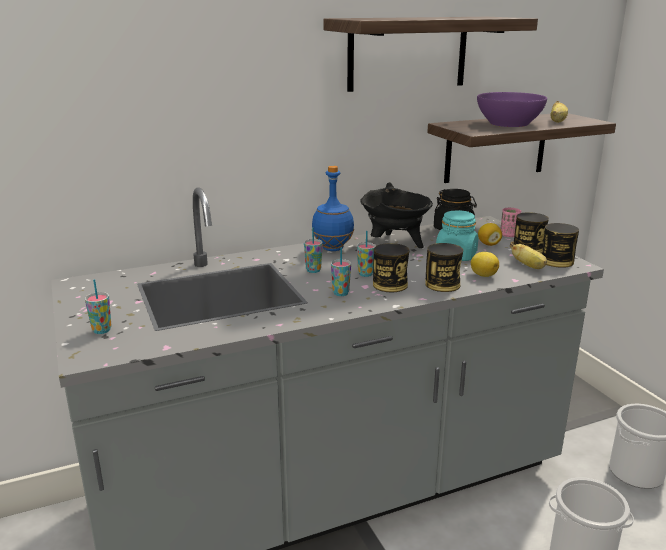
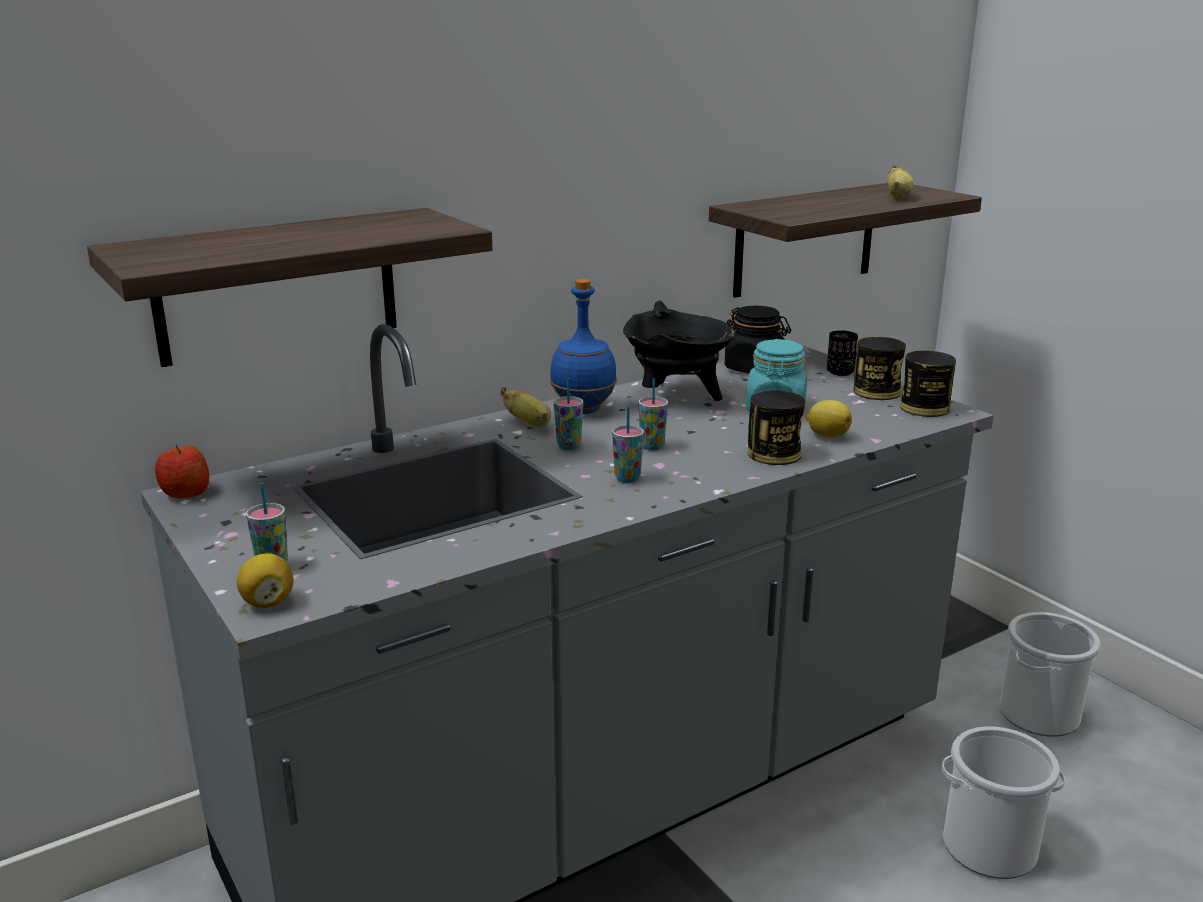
camera: 10 degrees left, 0 degrees up
(75, 283) = (185, 493): none -> apple
(390, 285) = (696, 460): can -> none
(408, 53) = (679, 99): shelf -> shelf (277, 286)
(488, 244) = (816, 388): lemon -> lemon (267, 602)
(508, 123) = (830, 202): purple bowl -> none
(509, 235) = (840, 372): pink cup -> black cup
(529, 266) = (887, 418): banana -> banana (529, 423)

